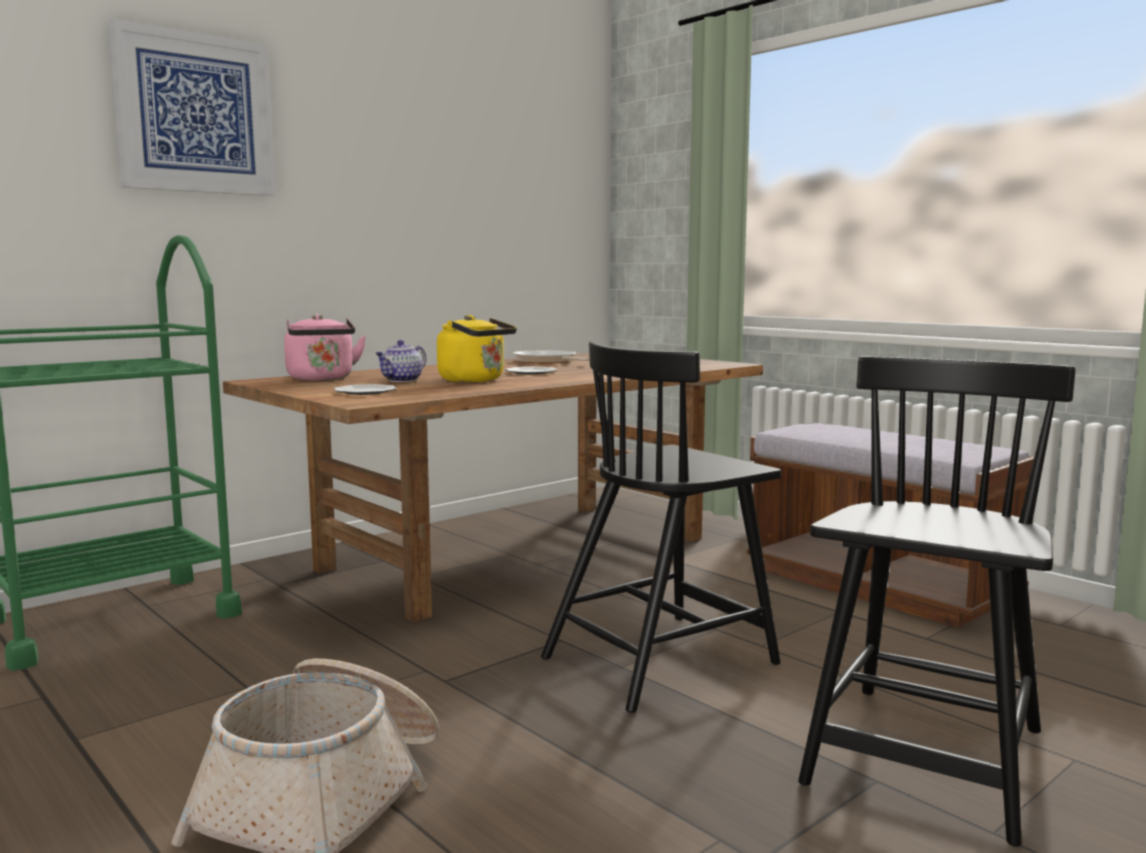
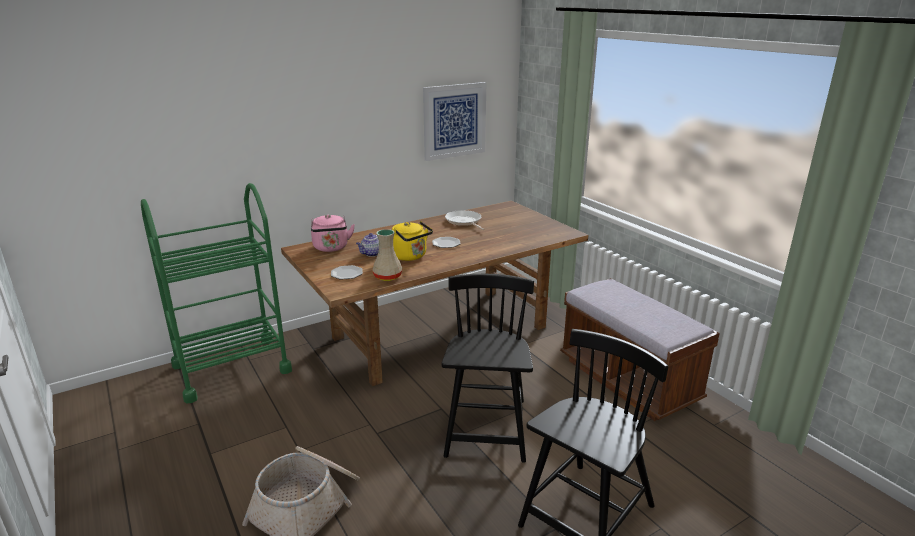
camera: 10 degrees right, 15 degrees up
(195, 113) = (259, 101): picture -> picture (454, 121)
(446, 392) = (388, 277): none -> beige vase
(662, 659) = (486, 429): black chair -> black chair turned 120 degrees clockwise

